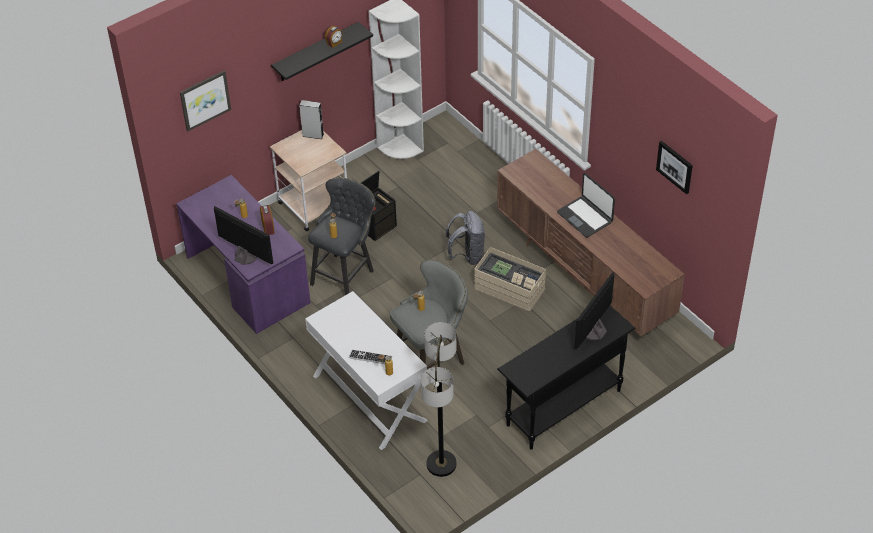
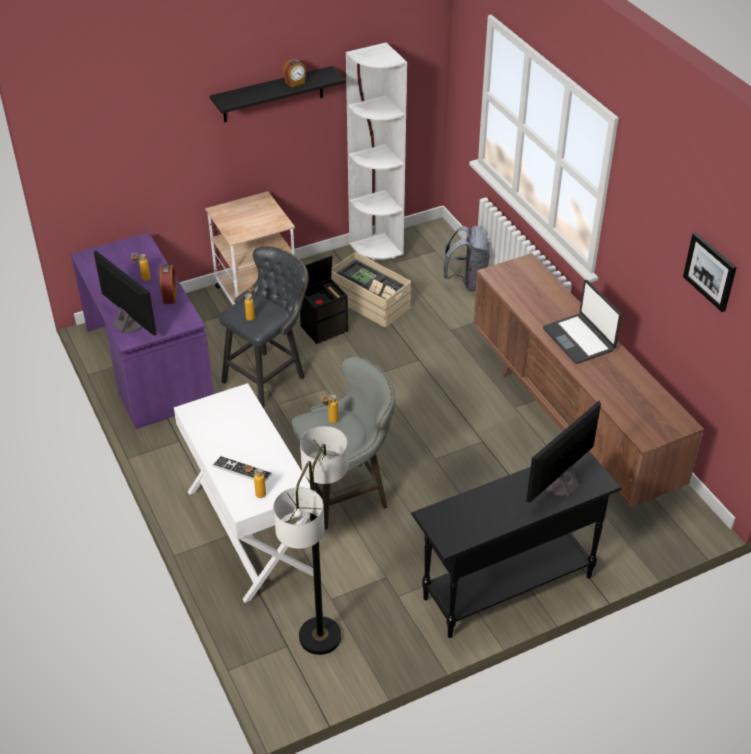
camera: 10 degrees right, 5 degrees down
(204, 100) = (114, 122): picture -> none
(313, 135) = (261, 203): grey speaker -> none
(467, 255) = (425, 376): grey backpack -> grey backpack (466, 281)
(510, 288) = (470, 422): beige storage box -> beige storage box (370, 301)

